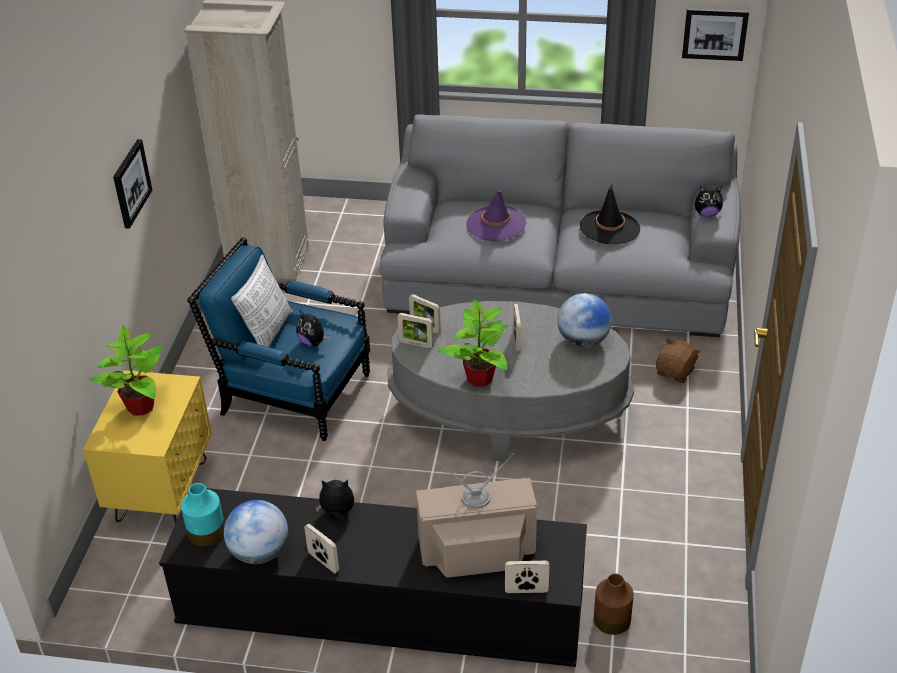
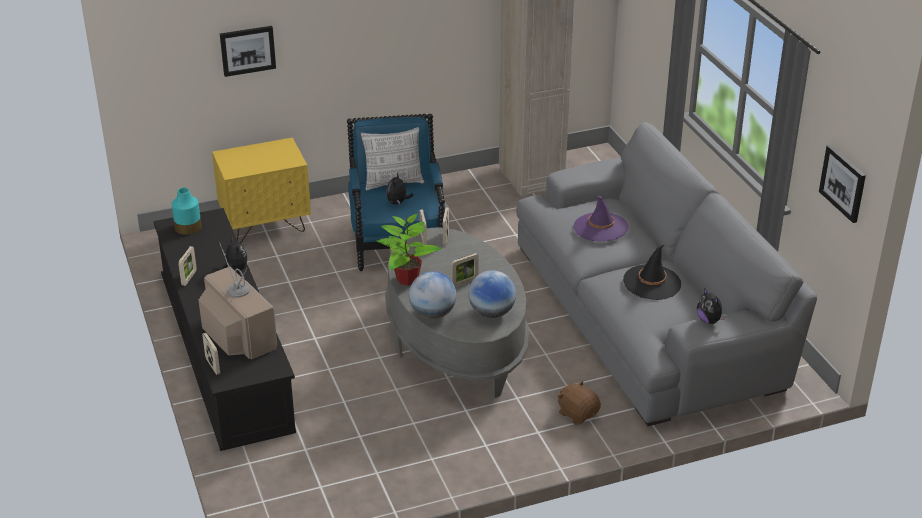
camera: 60 degrees right, 5 degrees down
(131, 183) = (370, 27): picture -> picture (247, 50)
(140, 407) = (262, 155): potted plant -> none
(260, 552) = (182, 252): globe -> globe (432, 314)
(611, 619) = (274, 455): brown vase -> none
(675, 372) = (578, 414): brown plush toy -> brown plush toy turned 135 degrees counterclockwise

